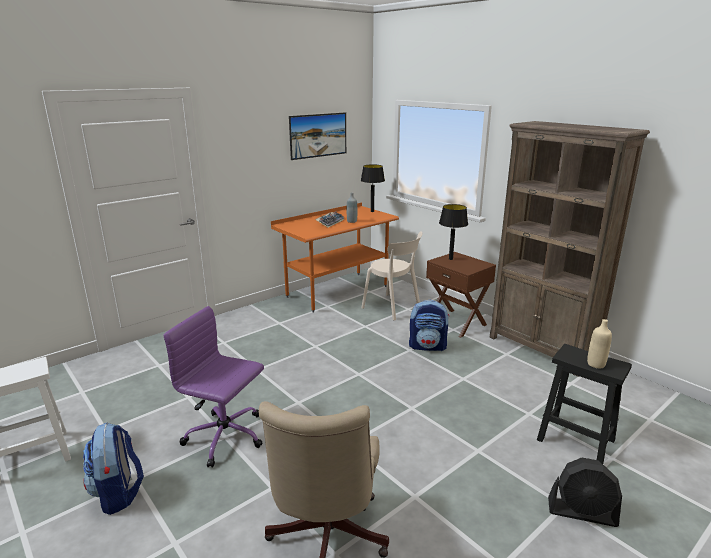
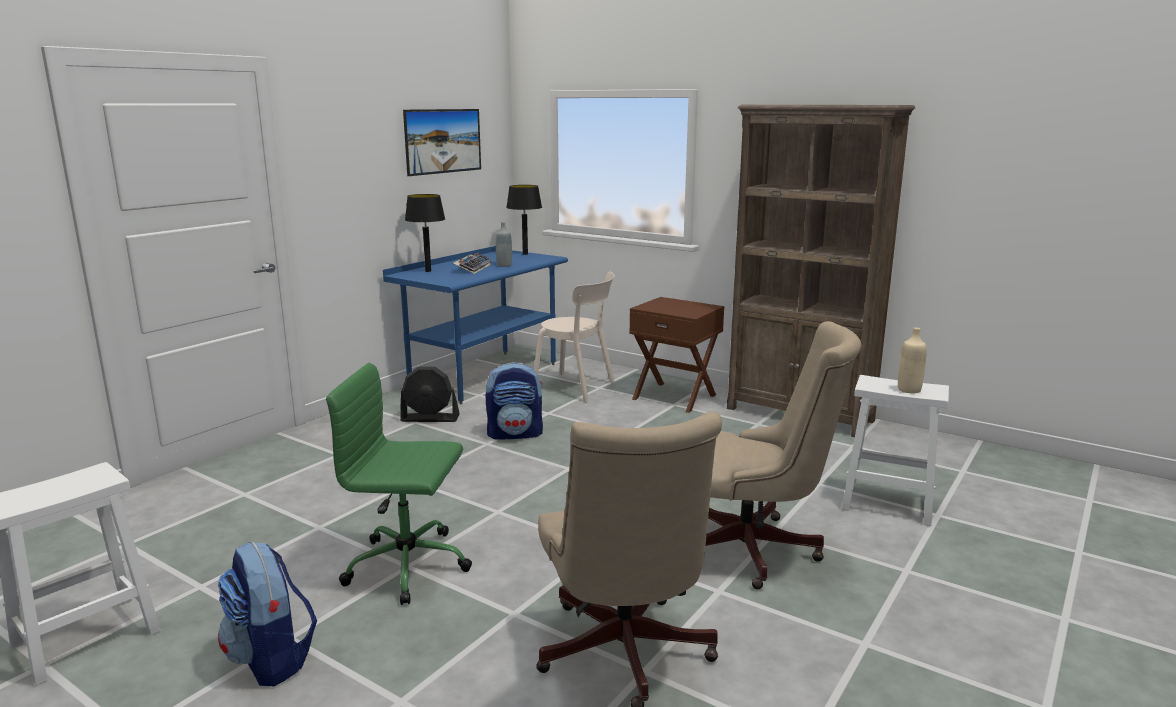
camera: 15 degrees left, 5 degrees down
(226, 437) = (410, 566): purple office chair -> green office chair
(337, 291) = (484, 376): orange desk -> blue desk
(428, 346) = (649, 427): backpack -> backpack (515, 434)
(450, 259) = (660, 304): black table lamp -> black table lamp (428, 271)
(456, 466) = (755, 550): none -> beige office chair
(574, 439) = (886, 503): black stool -> white stool
(582, 512) = (931, 574): black fan -> black fan (430, 418)

